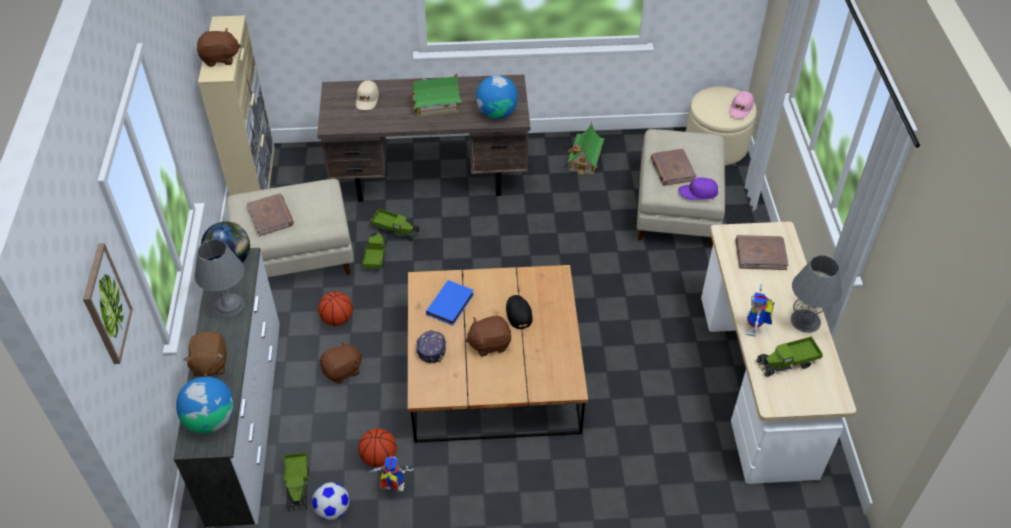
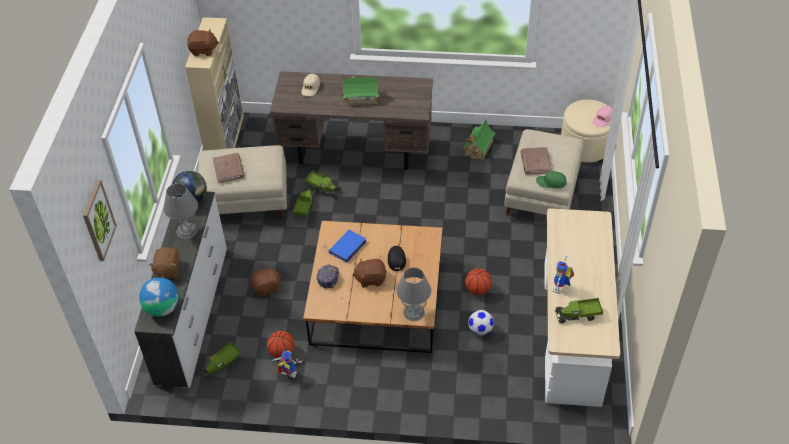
camera: 10 degrees right, 0 degrees up
(298, 486) = (222, 365): toy truck -> toy truck turned 45 degrees clockwise
(332, 510) = (243, 384): football -> football (480, 329)
(337, 319) = (269, 250): basketball -> basketball (477, 289)
(497, 113) = (405, 107): globe -> none
(698, 192) = (551, 182): purple cap -> green cap
(760, 254) = (579, 234): brown book -> none
(805, 320) = (600, 286): grey table lamp -> grey table lamp (414, 312)

